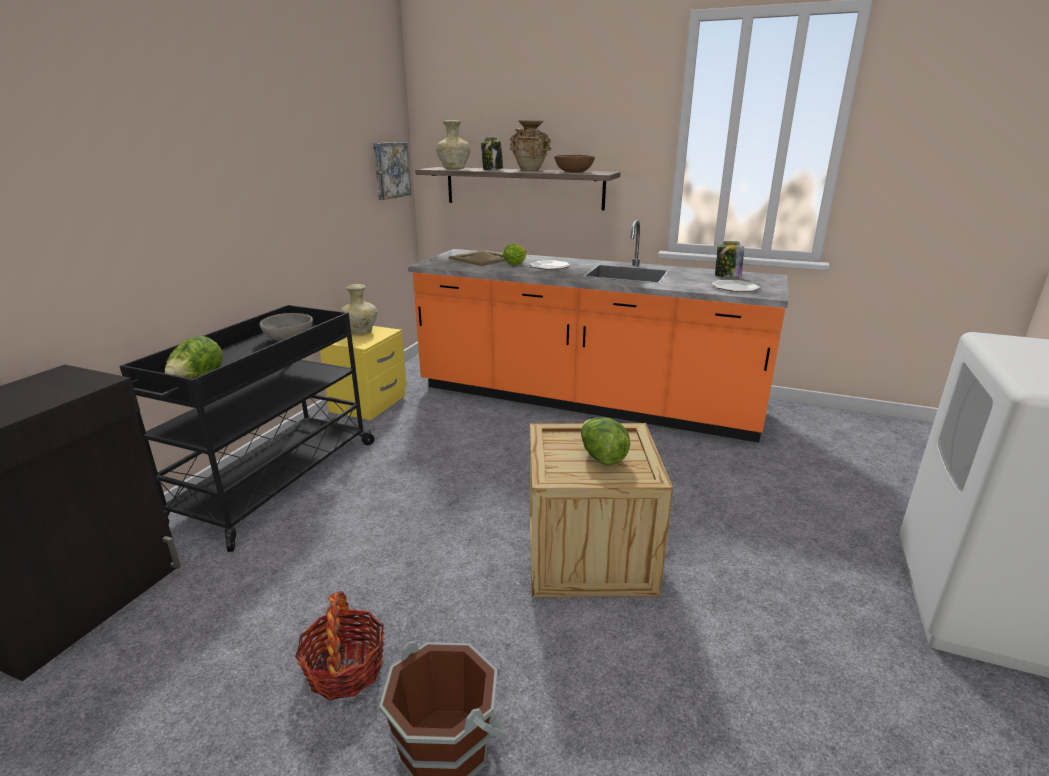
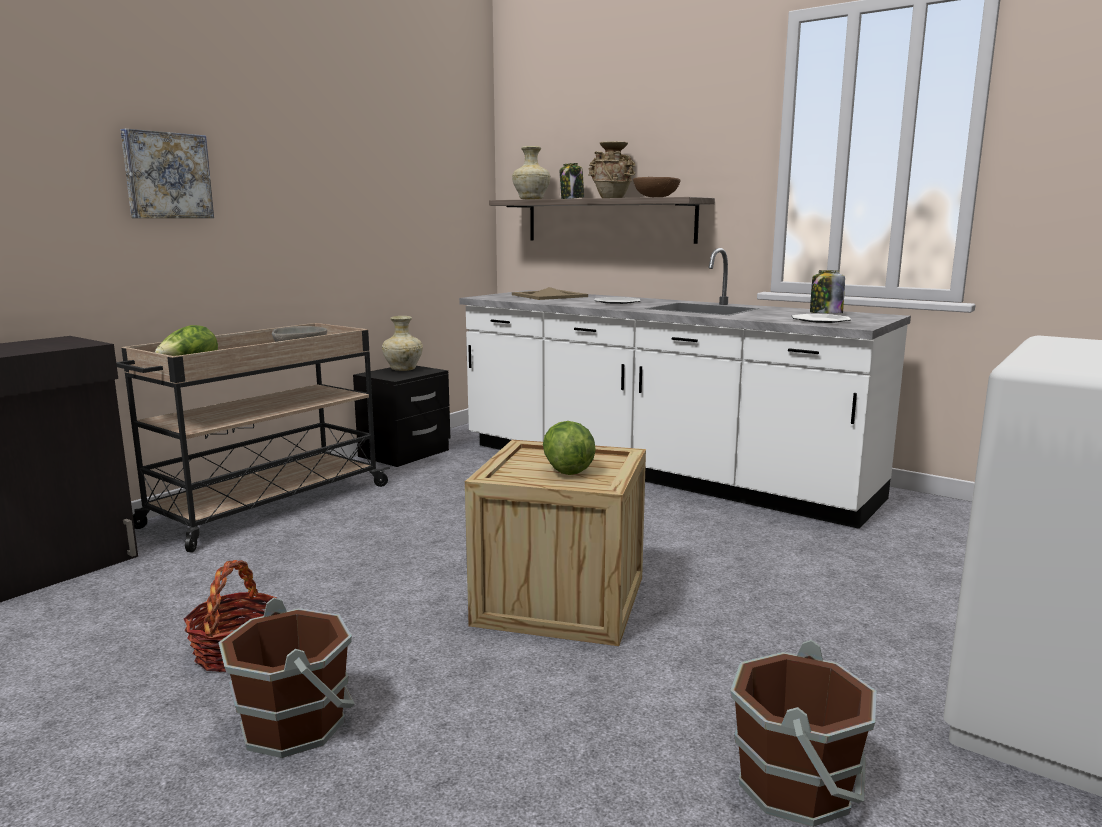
camera: 15 degrees right, 10 degrees down
(275, 483) = (266, 506): black cart -> beige cart
(370, 404) = (405, 454): yellow nightstand -> black nightstand
(390, 170) = (465, 202): picture -> picture (166, 175)
(516, 263) = (582, 299): lettuce -> none
(585, 401) = (657, 471): orange counter -> white counter
(862, 715) = (798, 785): none -> brown bucket

